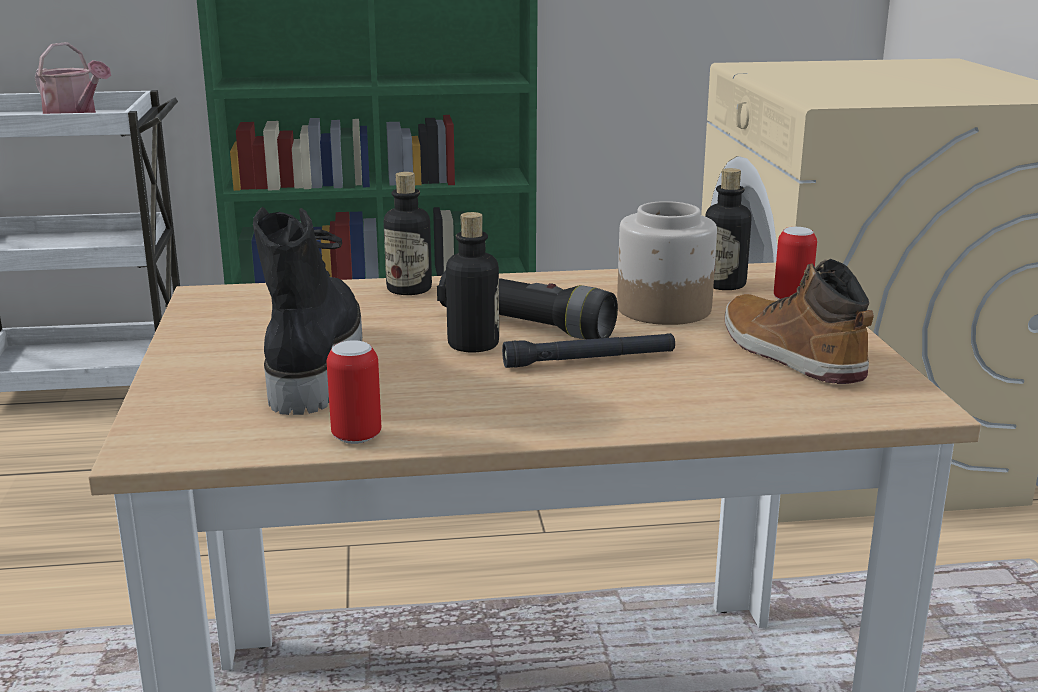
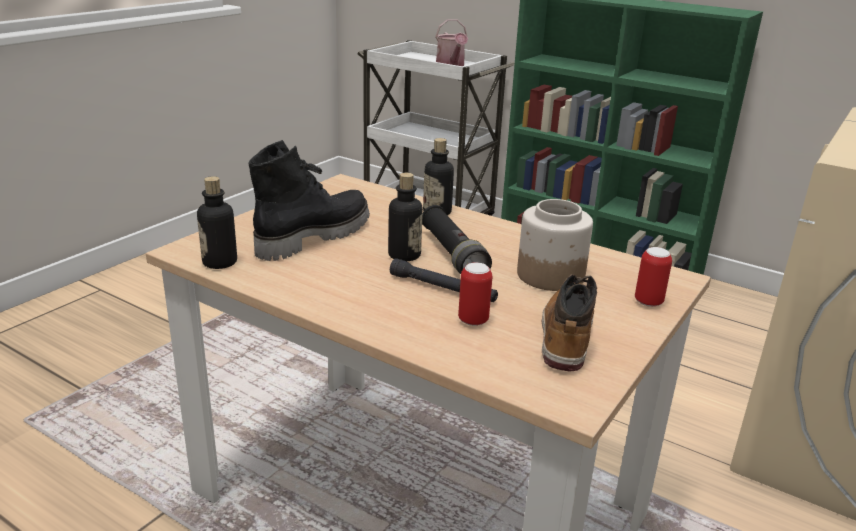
camera: 40 degrees right, 5 degrees up
(356, 436) = (261, 280): can -> can (473, 320)
(723, 284) = (624, 274): bottle -> bottle (220, 262)

